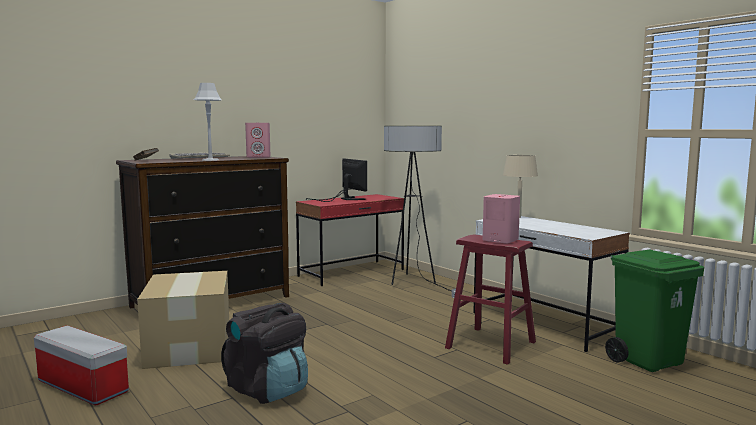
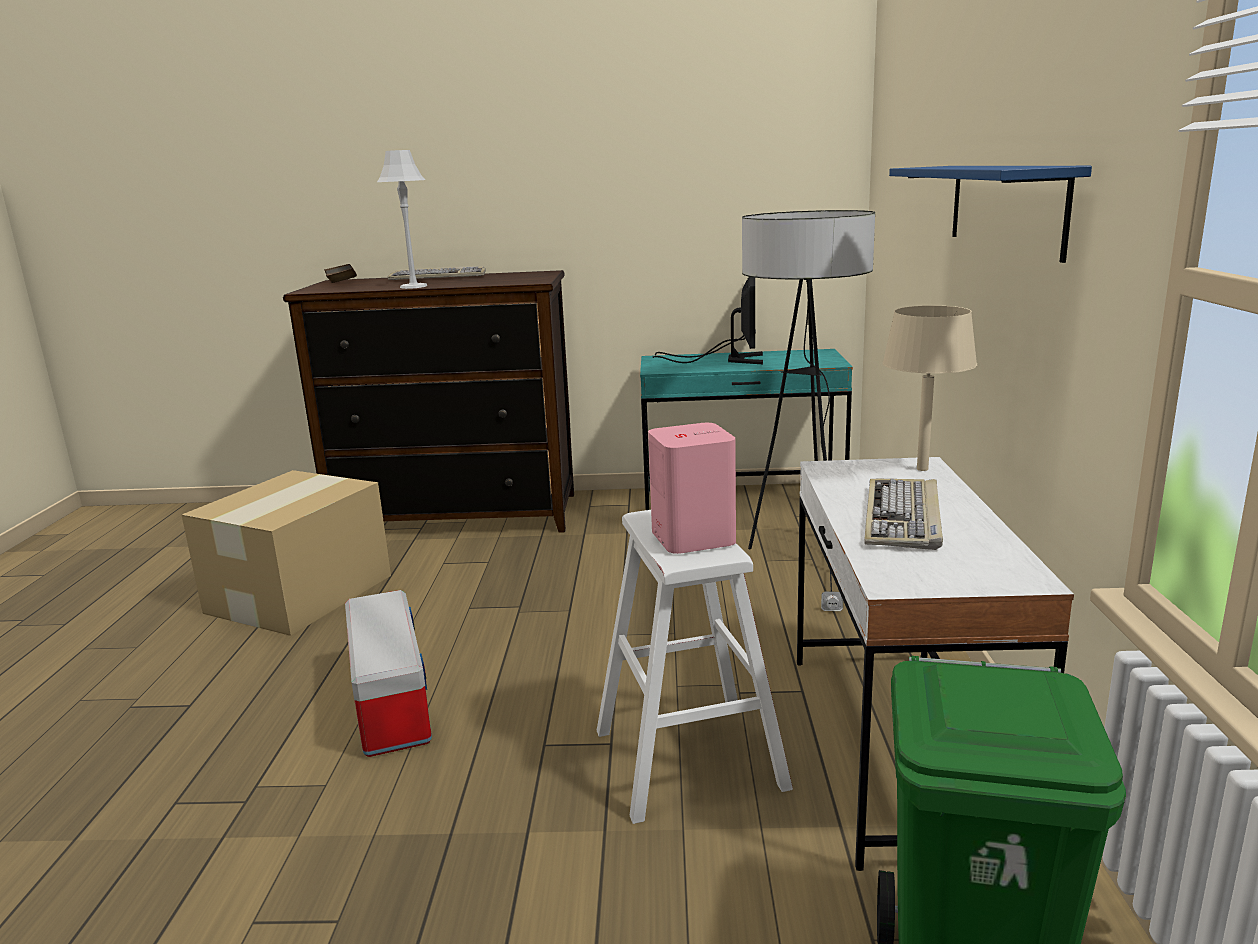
camera: 40 degrees right, 10 degrees up
(81, 386) = (117, 620): storage box -> storage box (390, 703)
(259, 157) = (525, 278): pink speaker -> none
(268, 389) = (241, 709): black backpack -> none
(351, 273) = (742, 502): red desk -> turquoise desk
(490, 345) = (688, 758): red stool -> white stool
(526, 119) = (1004, 207): none -> blue shelf
(549, 226) = (903, 518): none -> keyboard

